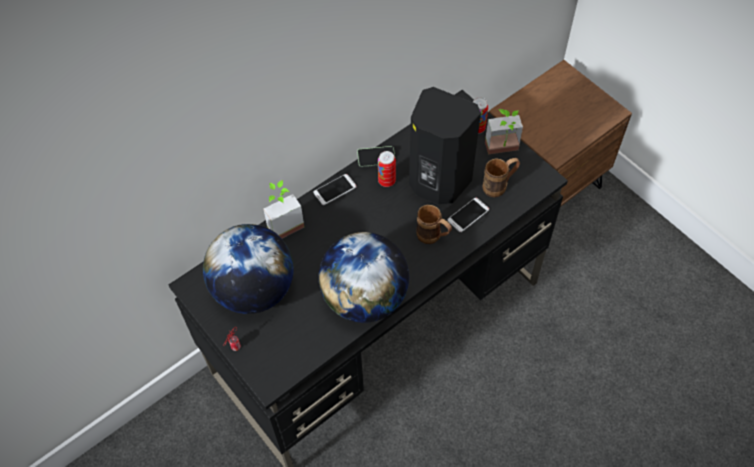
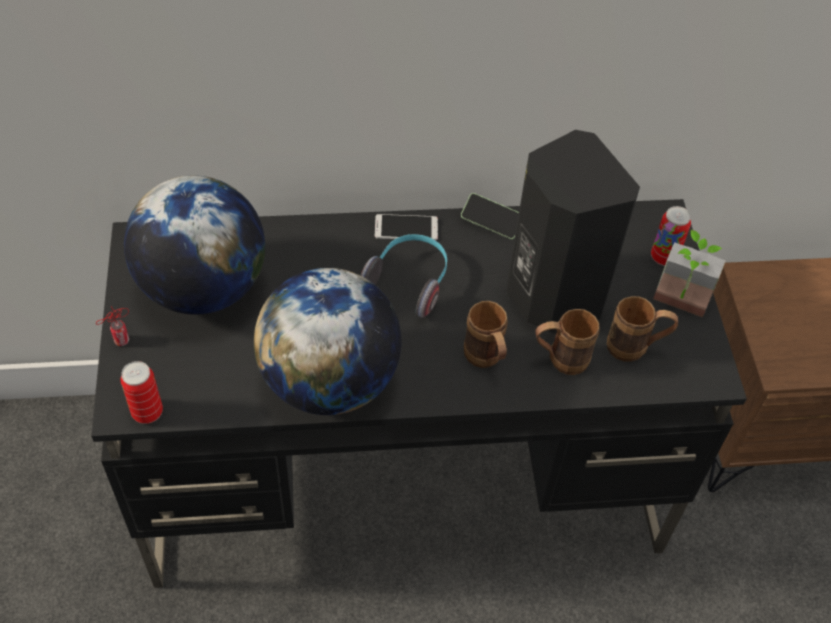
camera: 30 degrees right, 5 degrees down
(282, 223) = (306, 231): potted plant -> none
(361, 219) = (409, 282): none -> headphones
(386, 181) = (483, 255): can -> can (147, 412)
(468, 215) = (559, 360): phone -> brown mug

